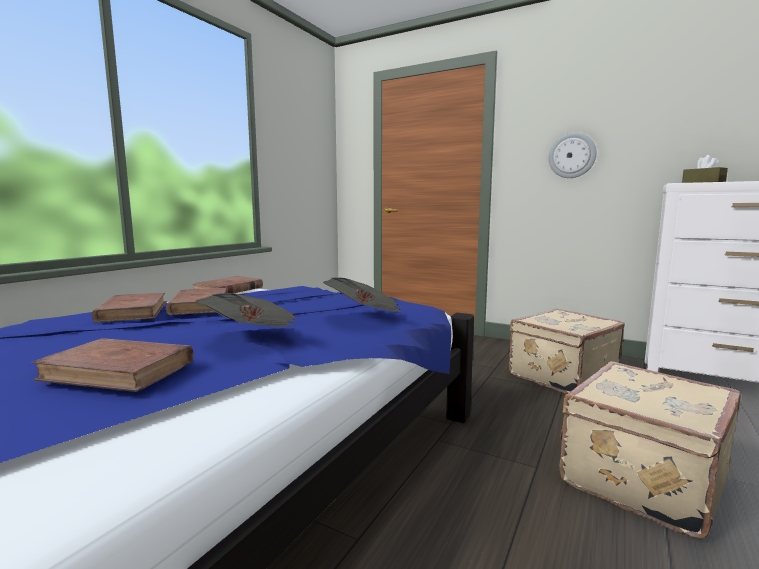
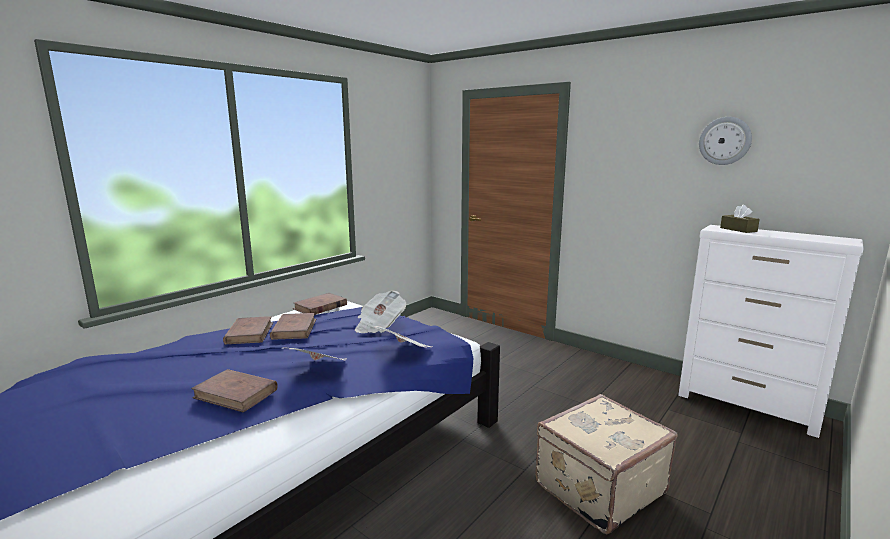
camera: 10 degrees right, 5 degrees up
(317, 299) = (379, 325): none -> newspaper
(560, 375) = (597, 389): beige suitcase -> none
(572, 155) = (632, 186): wall clock -> wall clock (724, 141)

